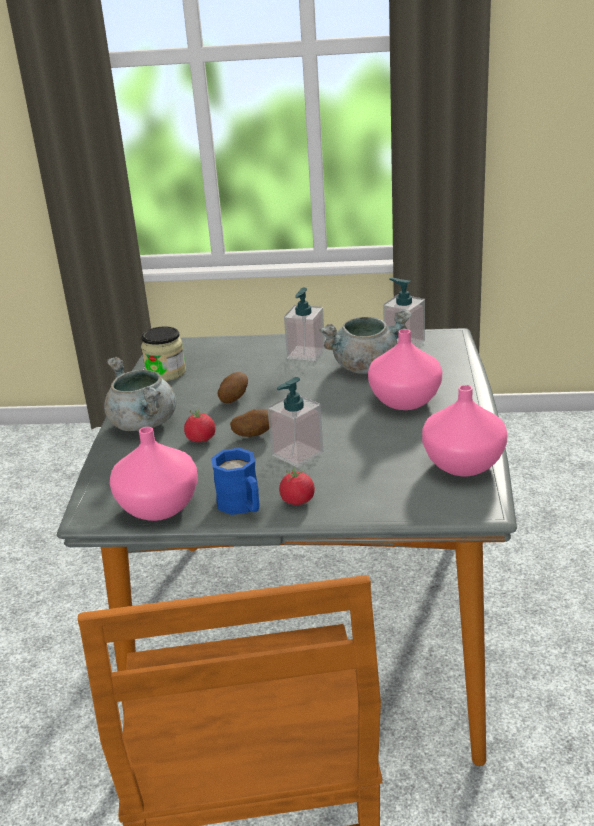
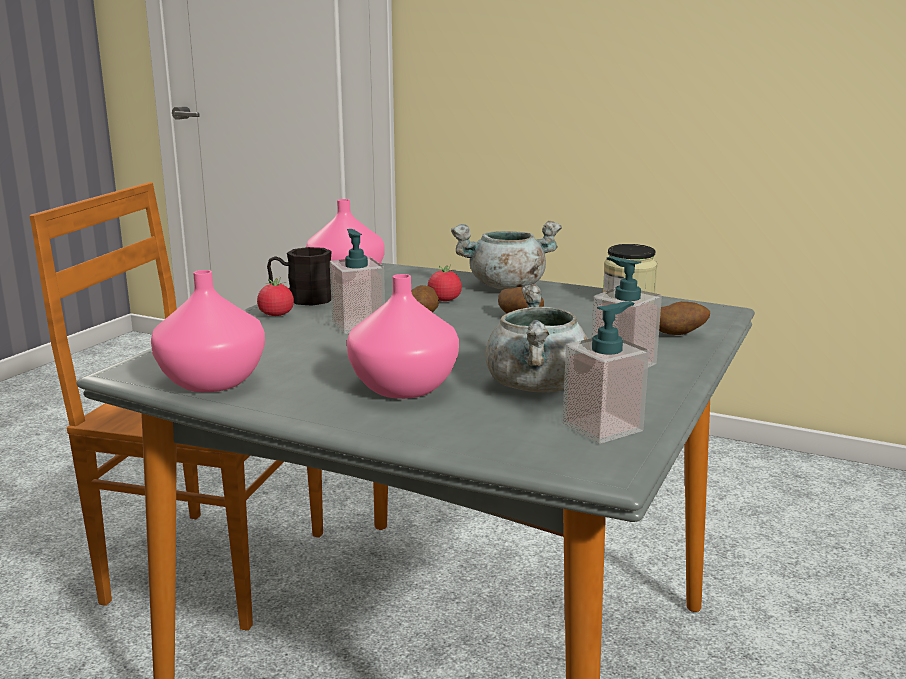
camera: 110 degrees right, 10 degrees down
(235, 348) = (678, 335): none -> potato
(242, 506) = (301, 299): blue mug -> black mug

